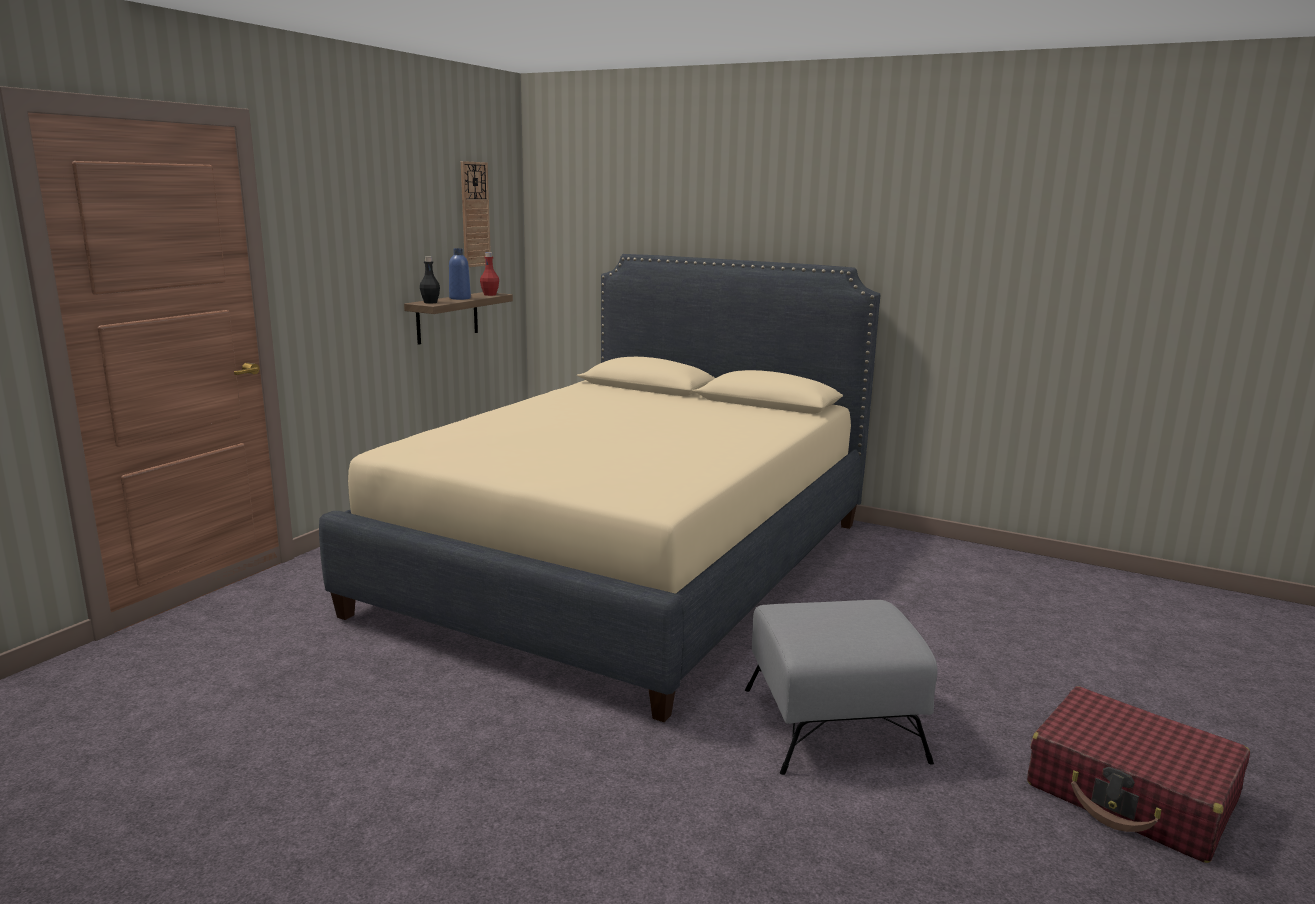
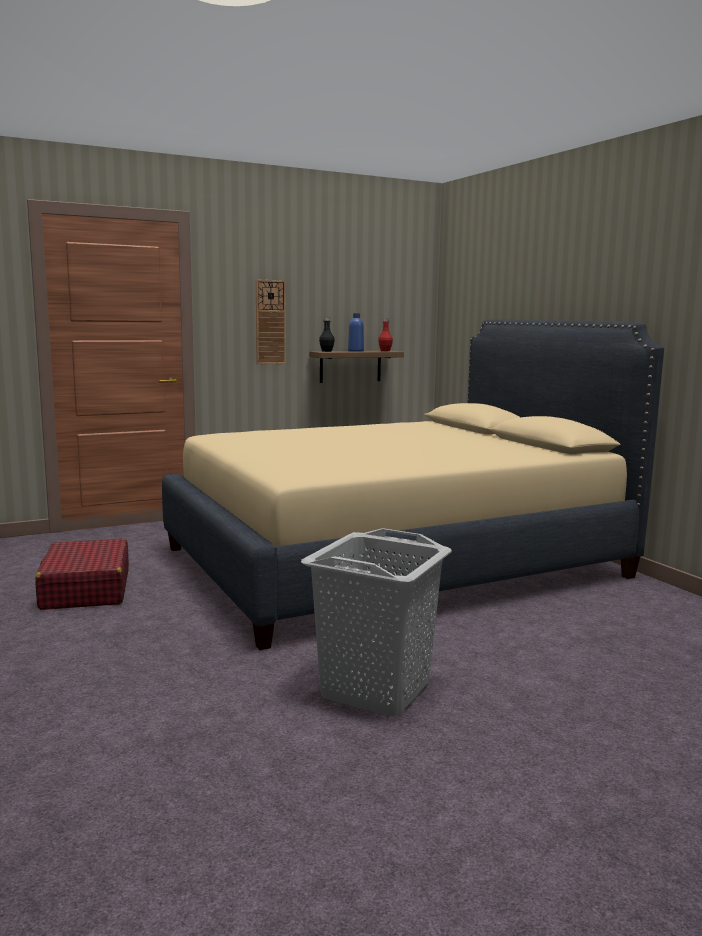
camera: 35 degrees right, 5 degrees down
(475, 214) = (384, 290): wall clock -> wall clock (270, 322)
(834, 724) = (376, 689): grey ottoman -> grey laundry basket
(1131, 793) = (562, 825): red suitcase -> red suitcase (85, 590)

